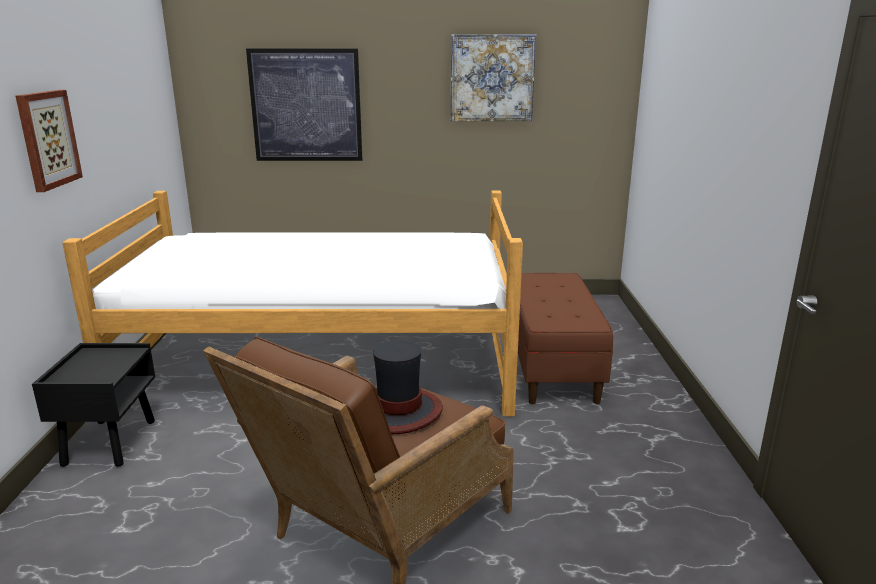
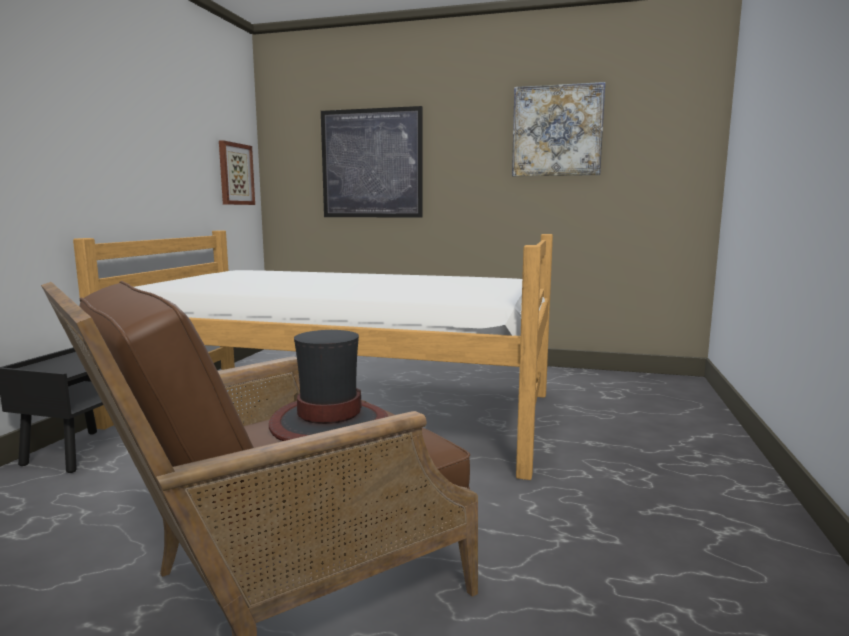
camera: 15 degrees right, 10 degrees down
(47, 139) = (77, 141): picture -> picture (235, 174)
(551, 366) = (598, 434): brown bench -> none

